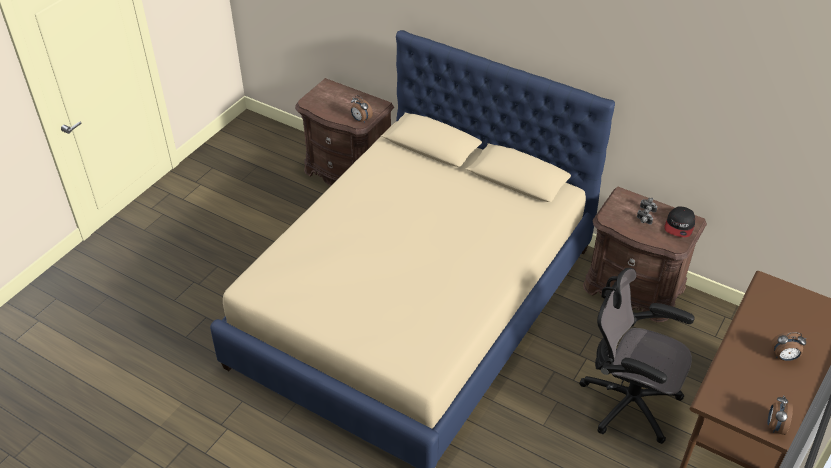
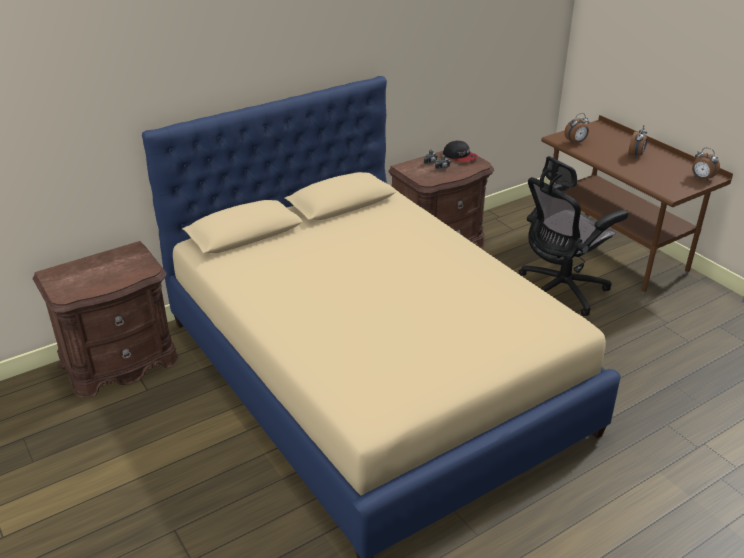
camera: 65 degrees left, 10 degrees down
(361, 120) = (146, 267): alarm clock -> alarm clock (575, 142)

